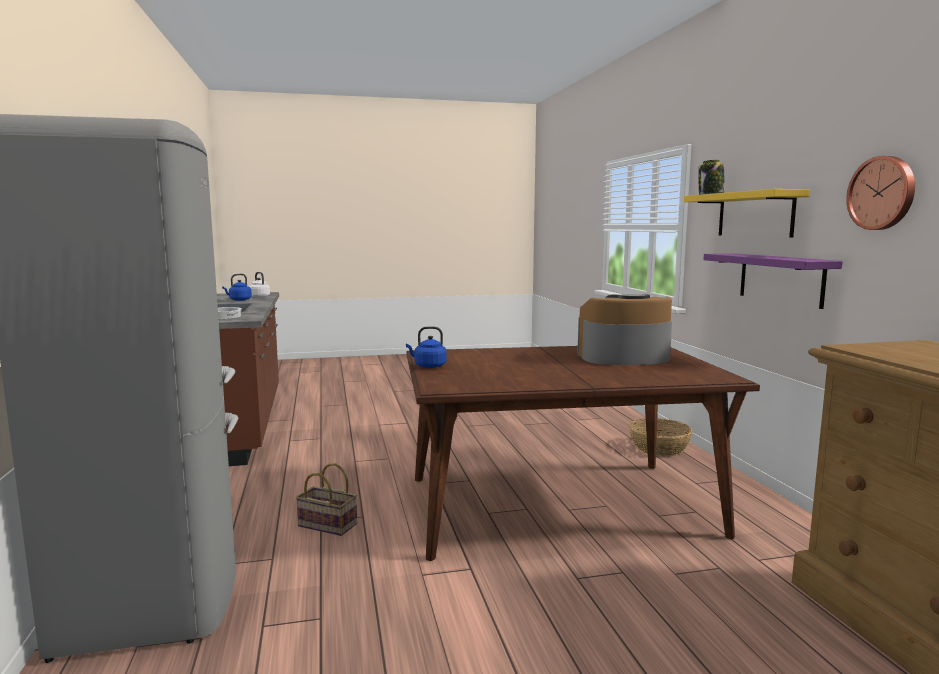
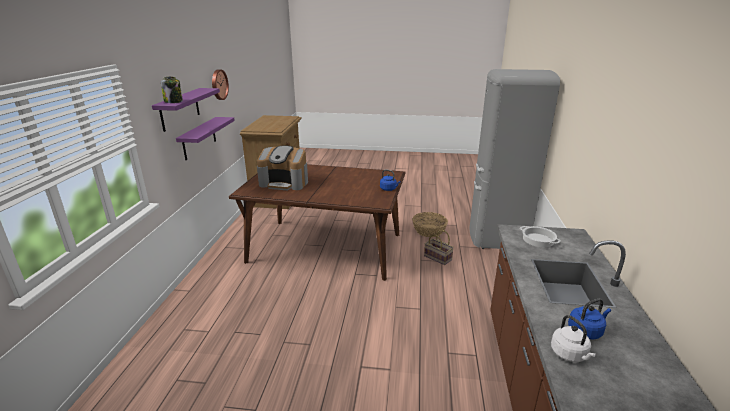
camera: 160 degrees left, 15 degrees up
(659, 448) = (212, 278): basket -> basket (428, 231)
(755, 214) = (180, 109): yellow shelf -> purple shelf

